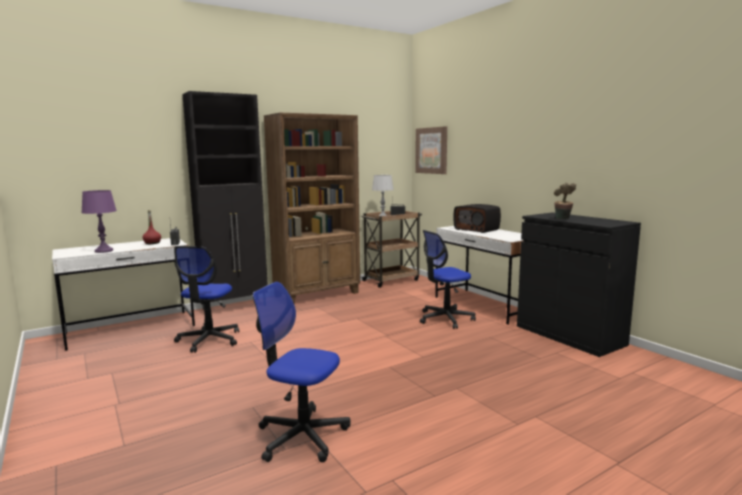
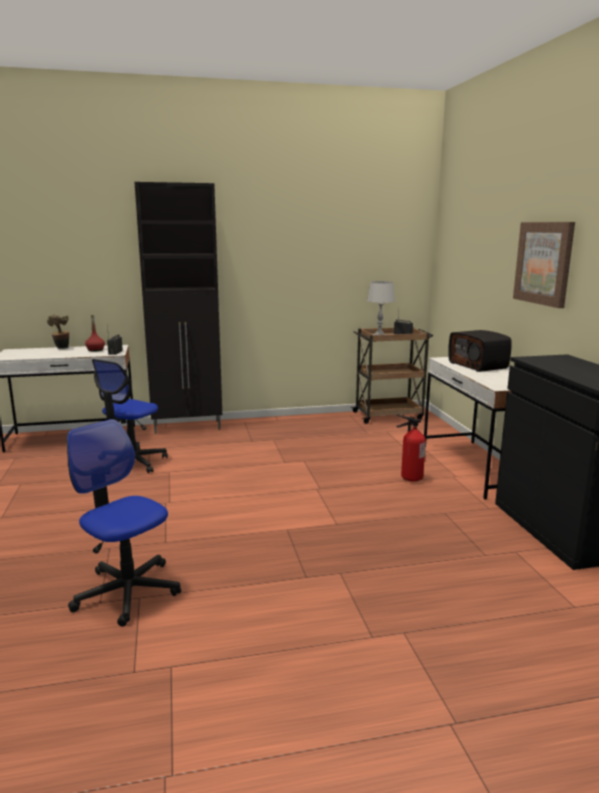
camera: 20 degrees right, 5 degrees up
(103, 251) = (41, 356): purple table lamp -> none
(318, 294) = (286, 423): brown bookcase -> none
(431, 150) = (453, 251): picture -> picture (544, 263)
(445, 319) = (409, 478): office chair -> fire extinguisher
(563, 219) = (556, 369): potted plant -> potted plant (61, 348)

